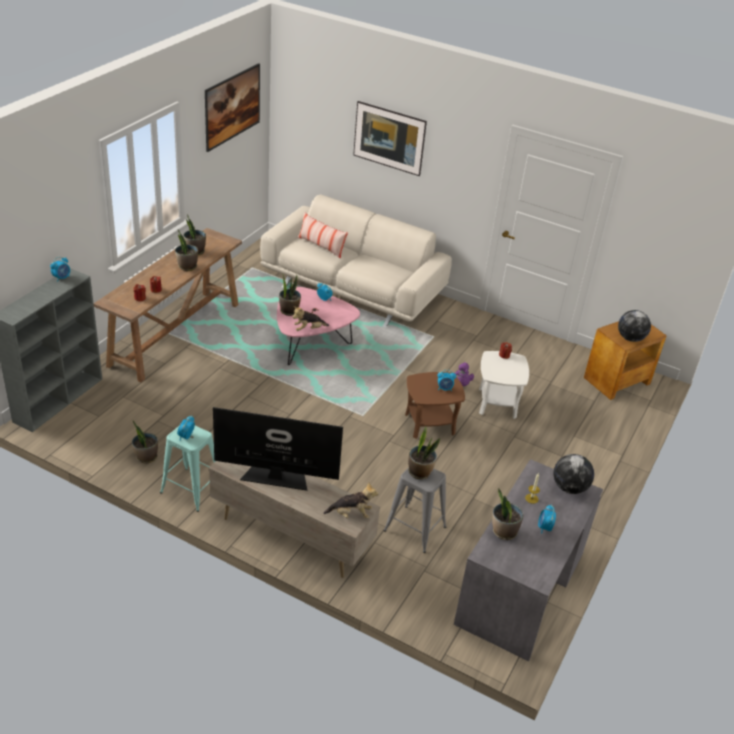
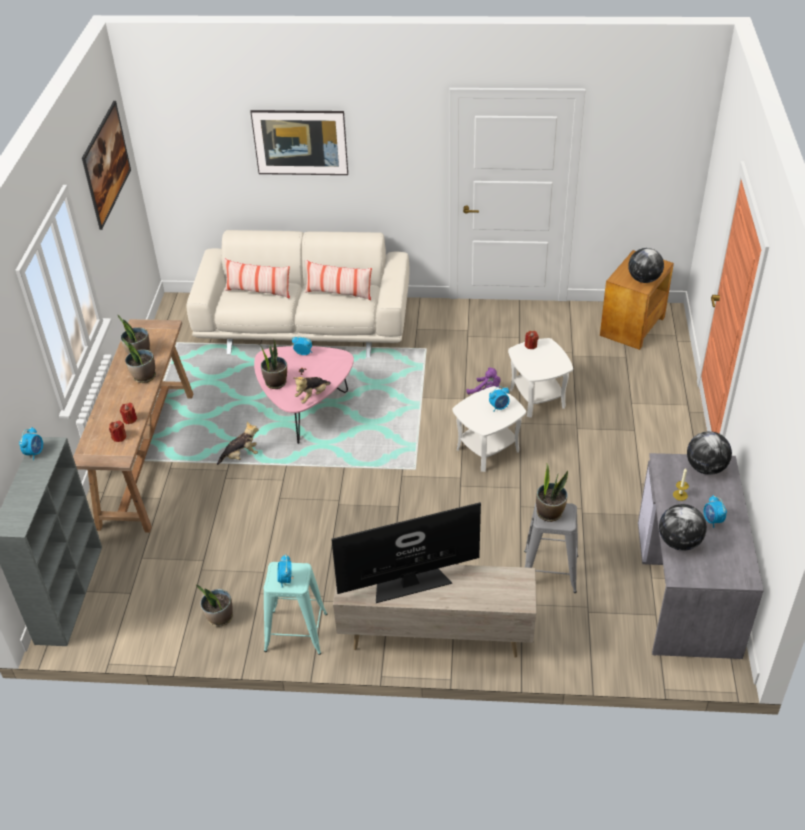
camera: 20 degrees left, 5 degrees up
(351, 514) = (514, 589): plush toy -> plush toy (241, 456)
(379, 267) = (338, 293): none -> pillow
(430, 424) = (488, 449): brown side table -> white side table
(503, 531) = (679, 542): potted plant -> globe

